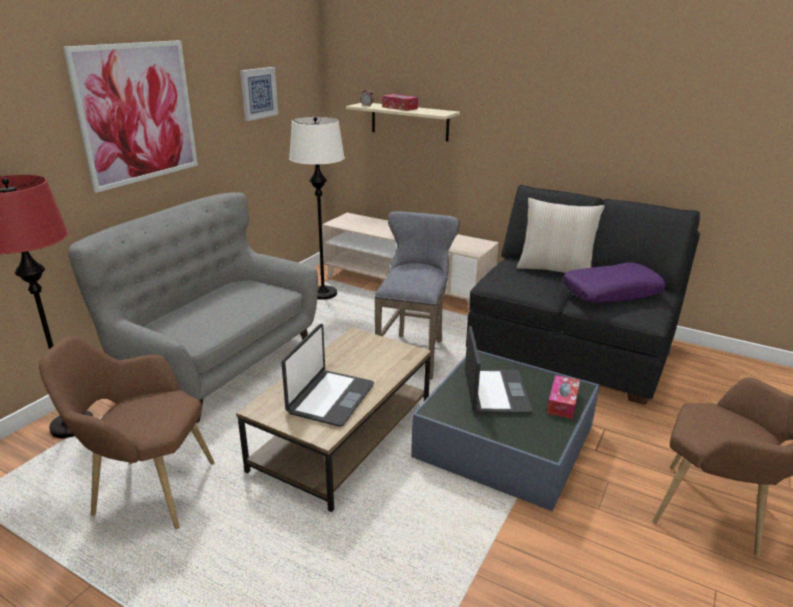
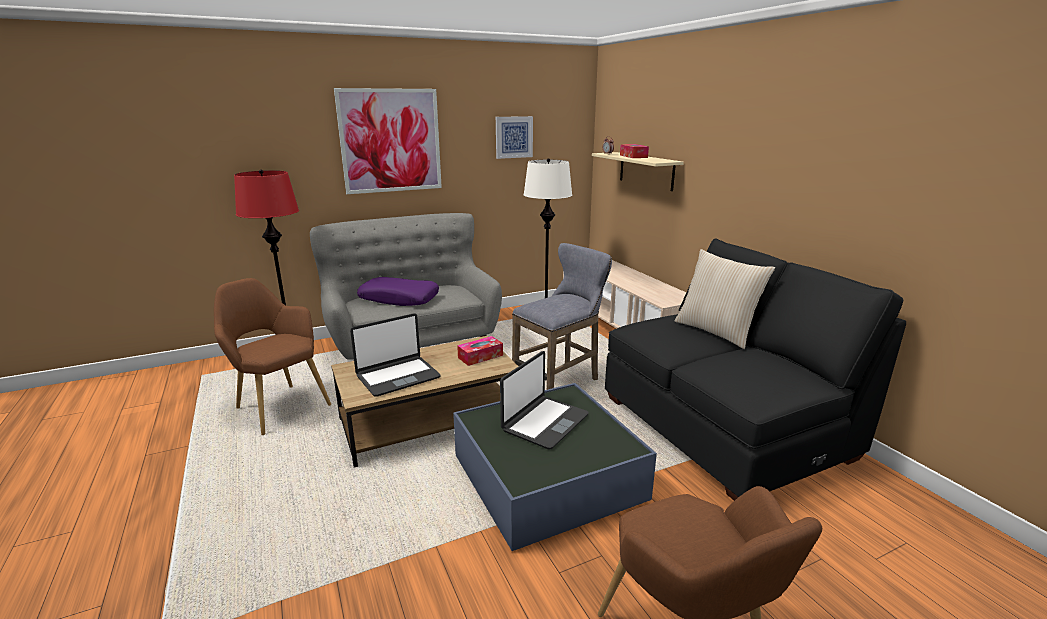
camera: 35 degrees right, 5 degrees down
(562, 402) = (594, 453): tissue box -> tissue box (480, 356)
(611, 292) = (746, 365): purple pillow -> purple pillow (399, 299)

